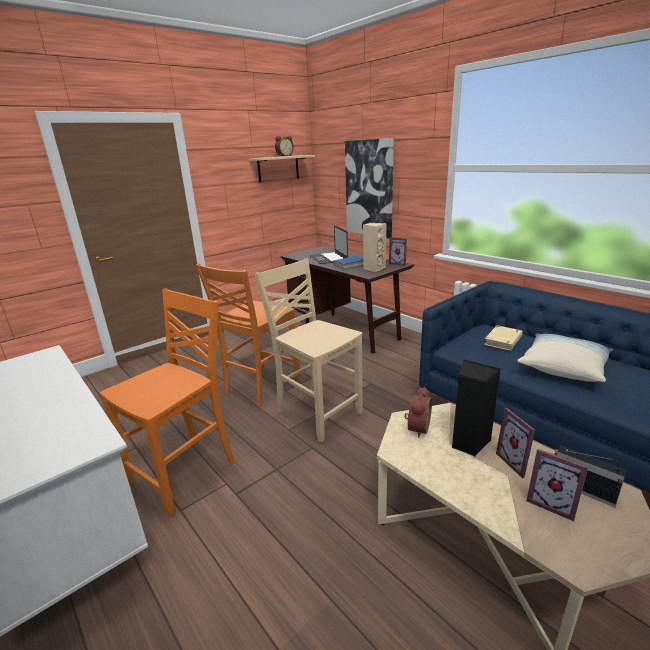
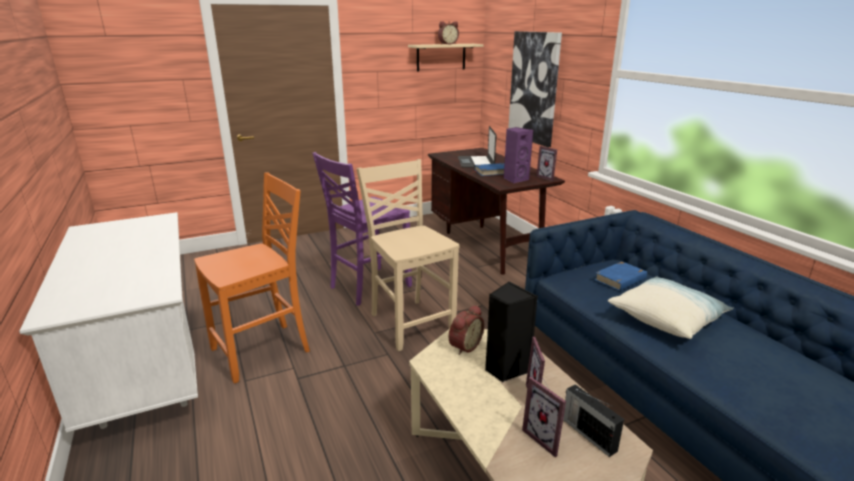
camera: 15 degrees right, 0 degrees up
(260, 386) = (368, 286): orange chair -> purple chair
(374, 268) = (515, 179): beige speaker -> purple speaker
(503, 340) = (620, 279): beige book -> blue book

